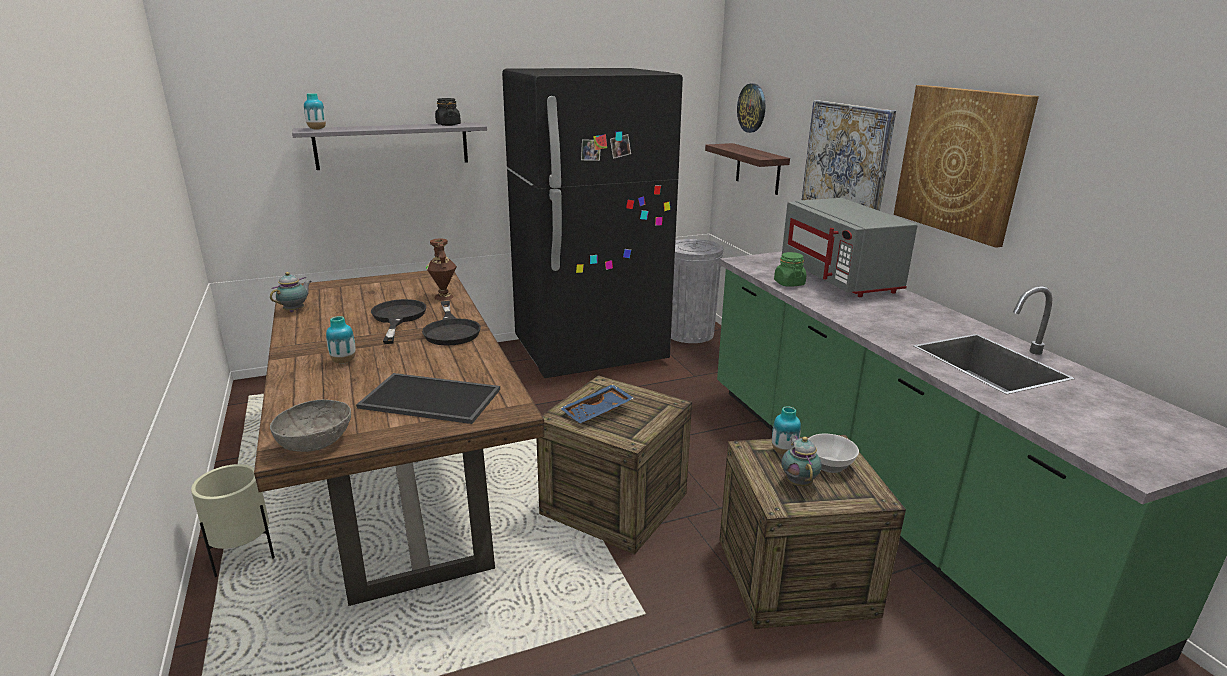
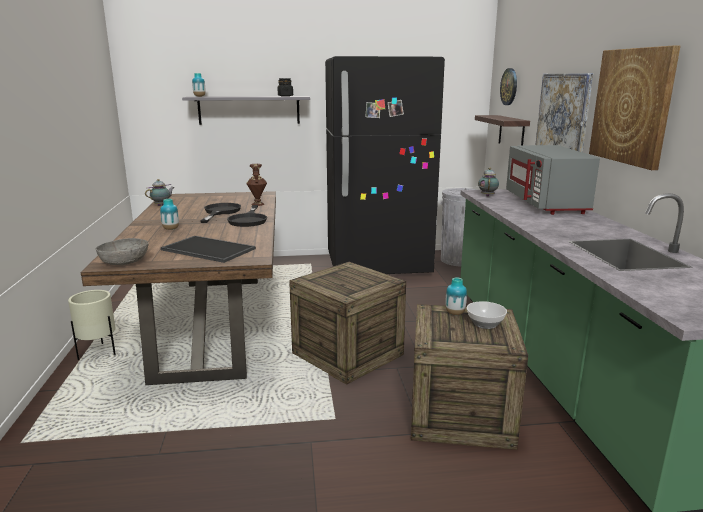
camera: 15 degrees right, 5 degrees down
(597, 412) = (334, 280): blue tray -> none
(789, 283) = (501, 204): green jar -> none
(798, 482) = (453, 331): teapot -> teapot (487, 195)

